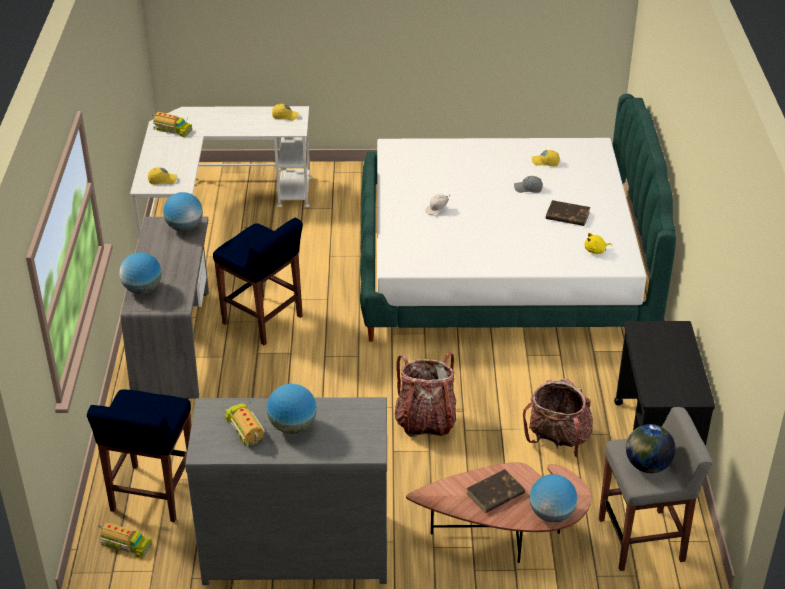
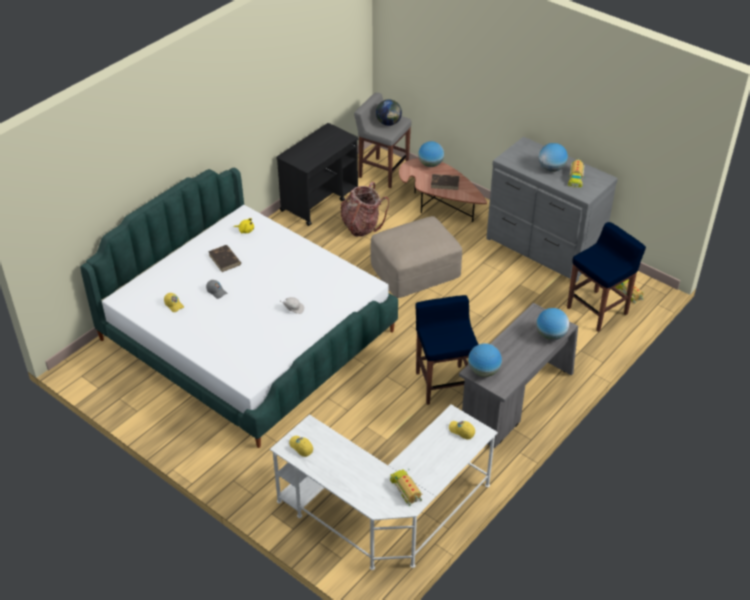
camera: 140 degrees left, 5 degrees up
(425, 421) = (415, 269): backpack -> beige ottoman

